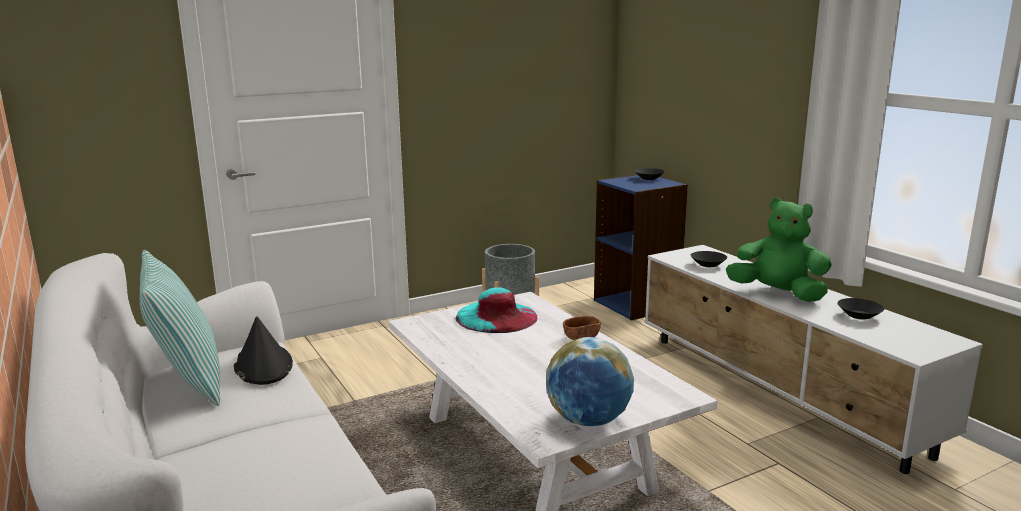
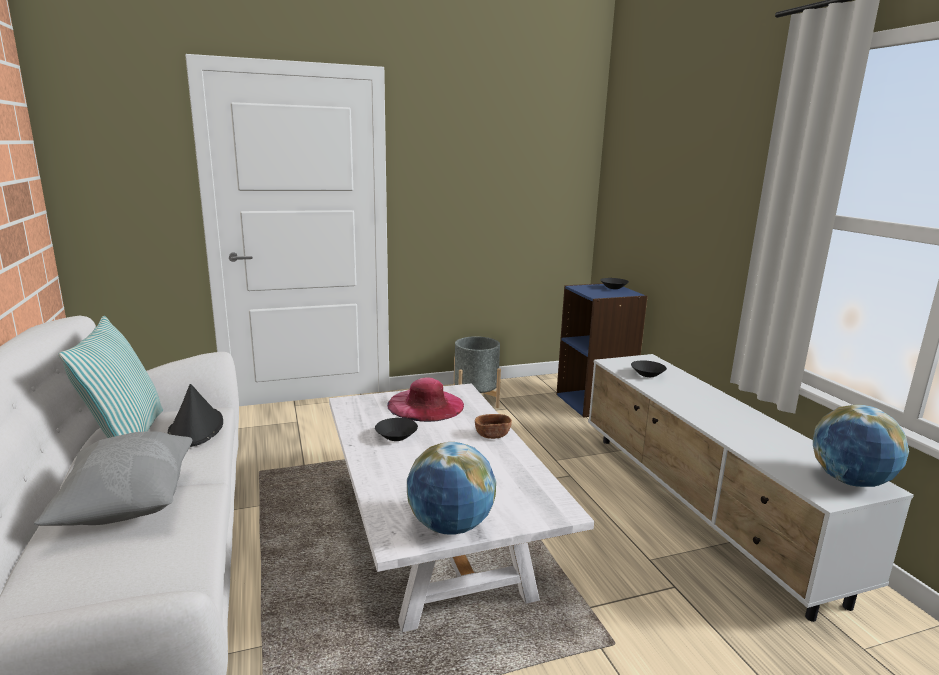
camera: 10 degrees right, 0 degrees up
(246, 444) = (128, 505): none -> grey pillow
(496, 317) = (426, 405): turquoise hat -> pink hat
(778, 294) = (704, 412): green plush toy -> none
(859, 316) = (782, 445): black bowl -> black bowl (396, 437)
(928, 339) = (850, 481): none -> globe

